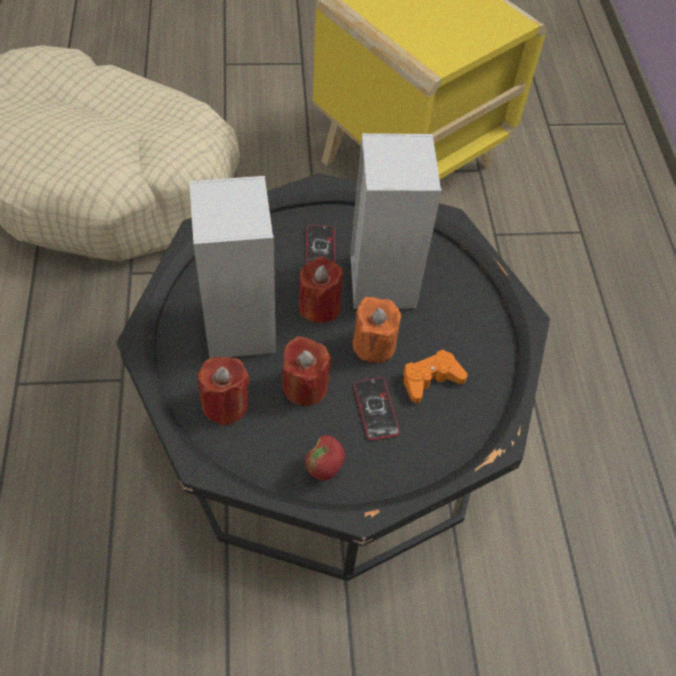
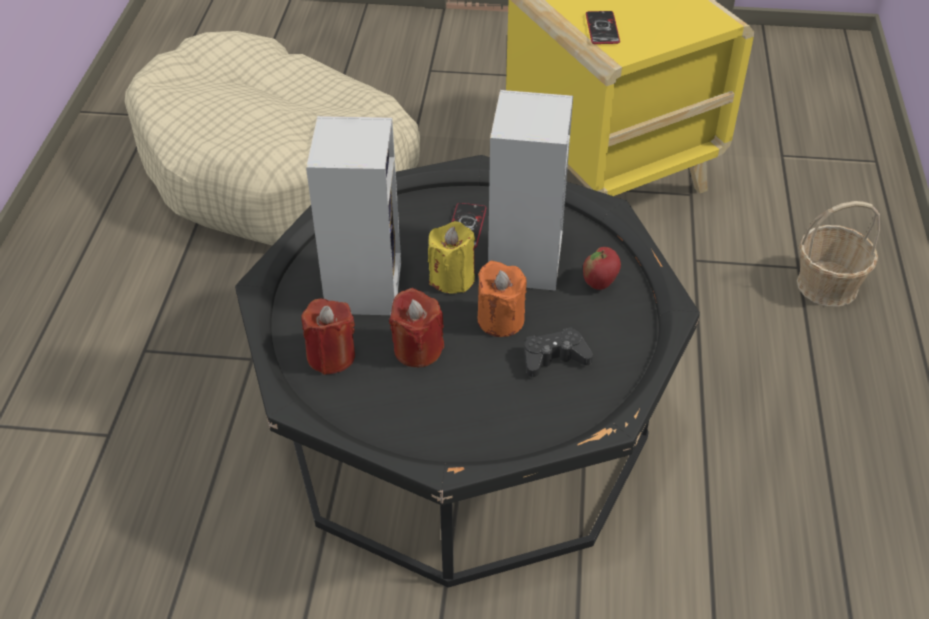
camera: 15 degrees right, 10 degrees down
(319, 306) = (452, 278): red candle -> yellow candle
(324, 468) = (417, 425): apple -> apple (600, 283)
(376, 409) = (487, 378): phone -> phone (602, 29)
(430, 379) = (554, 358): orange game controller -> black game controller
(608, 247) = (827, 285): none -> basket

